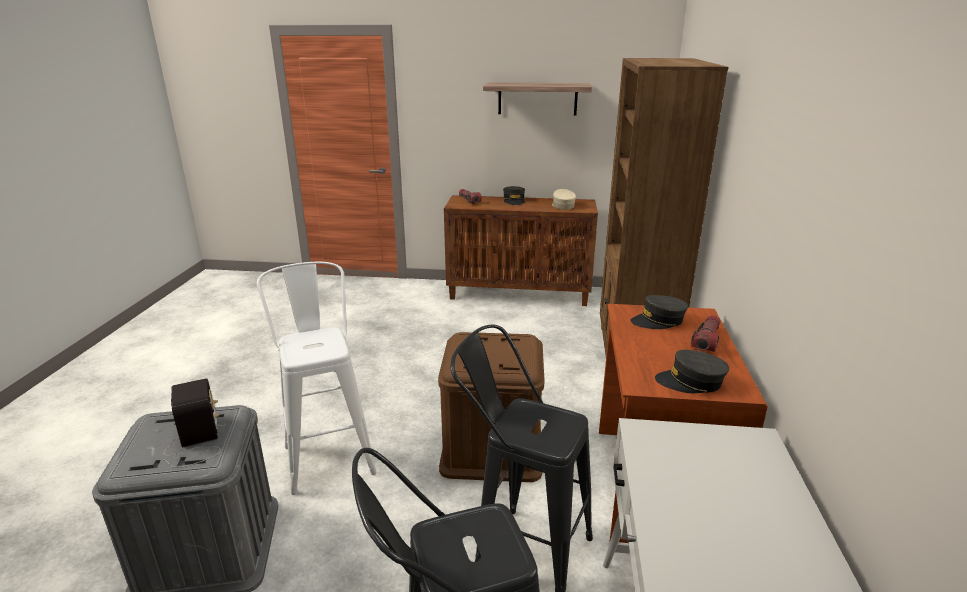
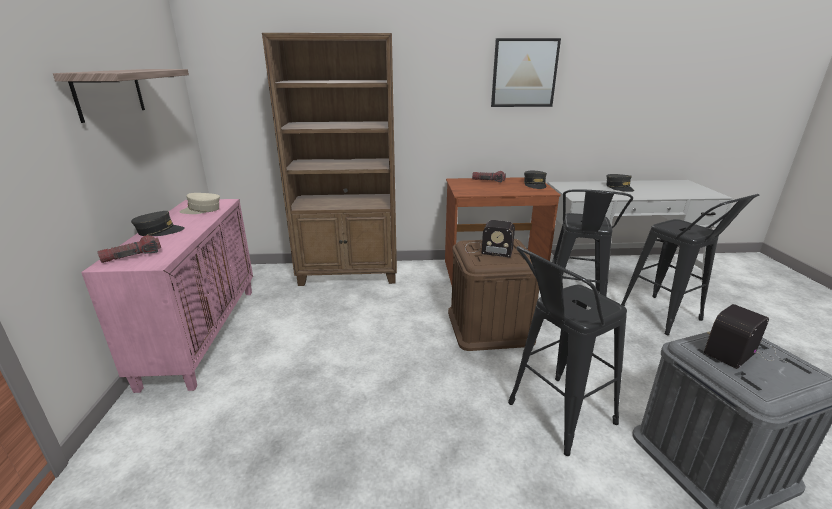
camera: 100 degrees left, 0 degrees up
(328, 453) = (553, 417): white stool -> black stool
(498, 346) = (486, 249): none -> radio
(519, 293) = (202, 333): brown cabinet -> pink cabinet
(658, 321) = (472, 187): grey cap -> grey cap (619, 187)
(806, 167) = (524, 73): none -> picture

